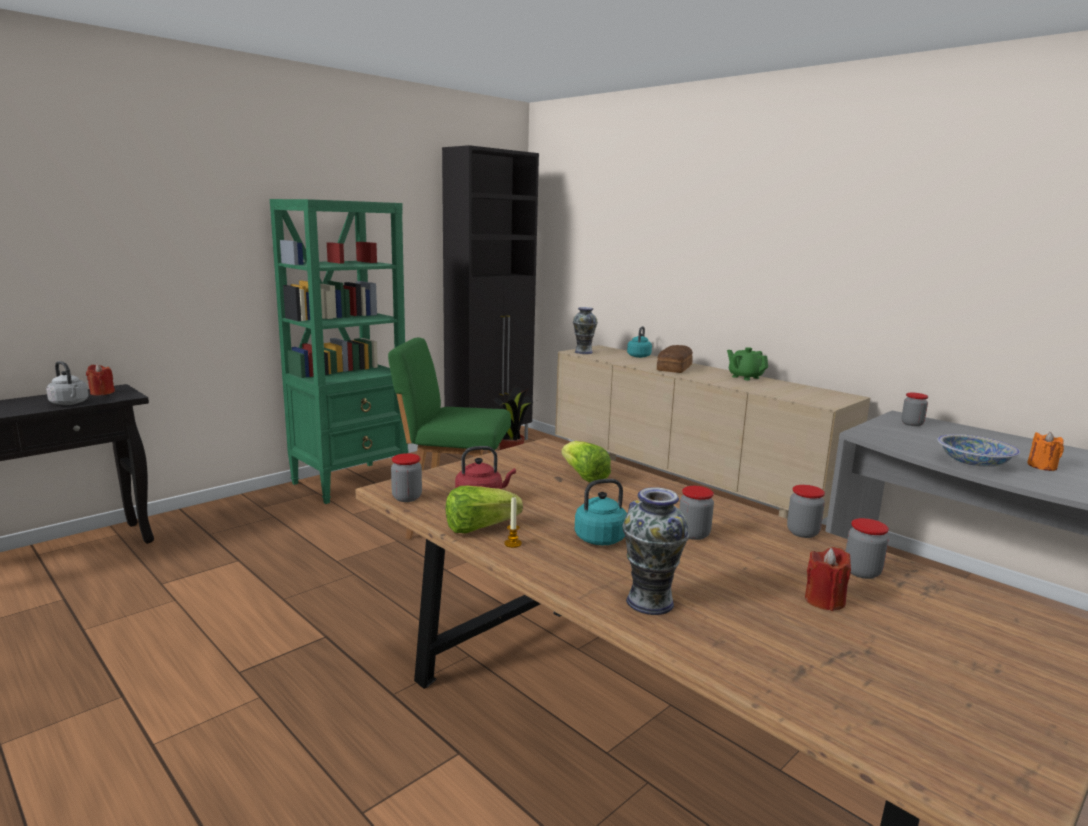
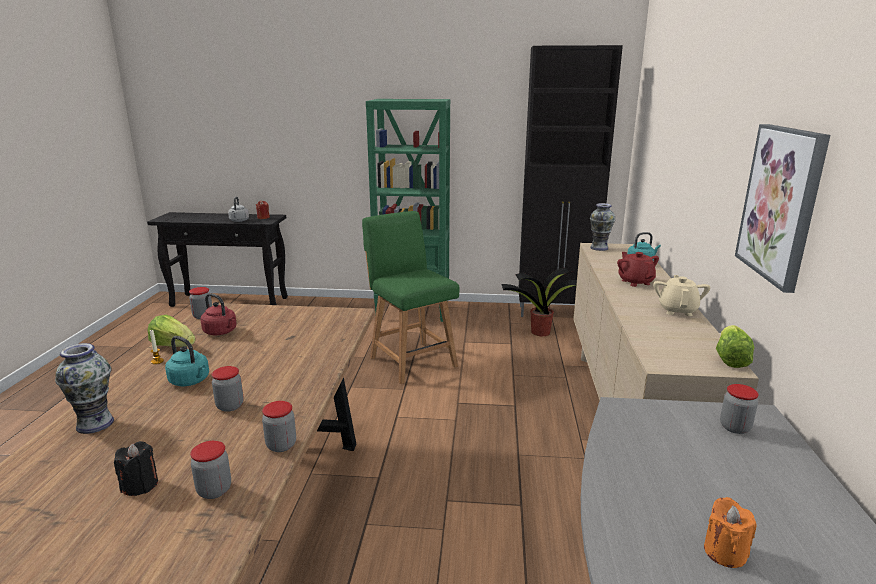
camera: 50 degrees right, 5 degrees up
(583, 477) = (304, 342): lettuce -> lettuce (730, 359)
(675, 367) = (635, 282): bread -> red teapot
(745, 377) = (677, 310): green teapot -> beige teapot
(824, 600) = (140, 485): red candle -> black candle
(855, 271) = (781, 204): none -> picture
(973, 463) = (635, 495): bowl -> none

